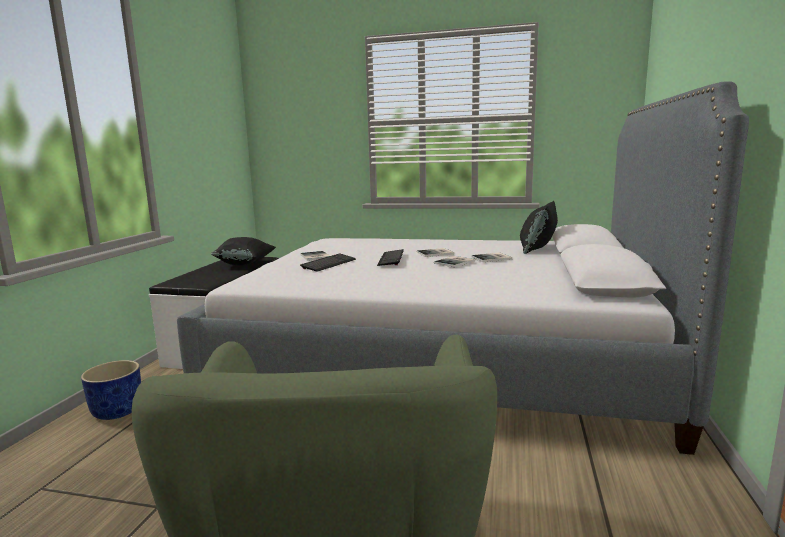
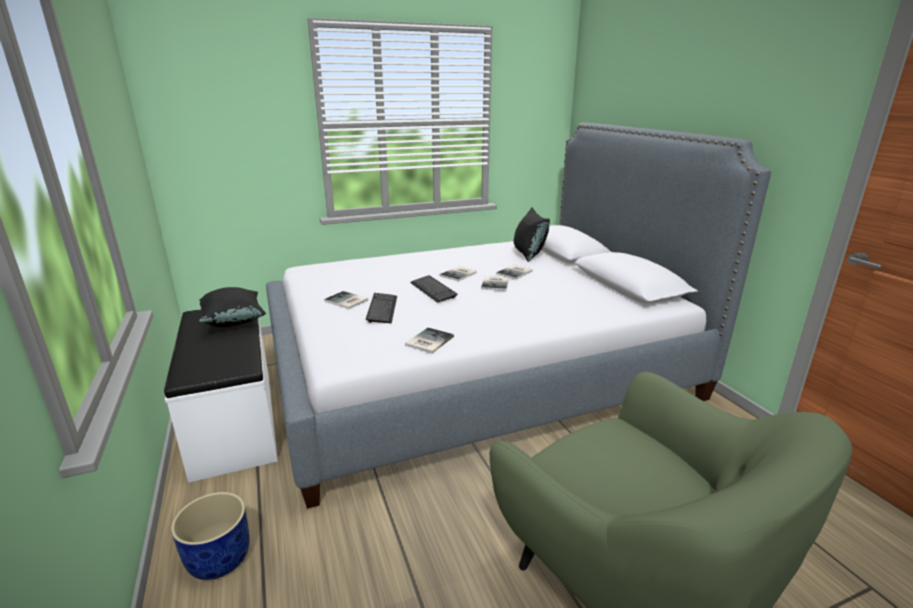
camera: 35 degrees left, 10 degrees up
(319, 284) = (428, 341): none -> book

